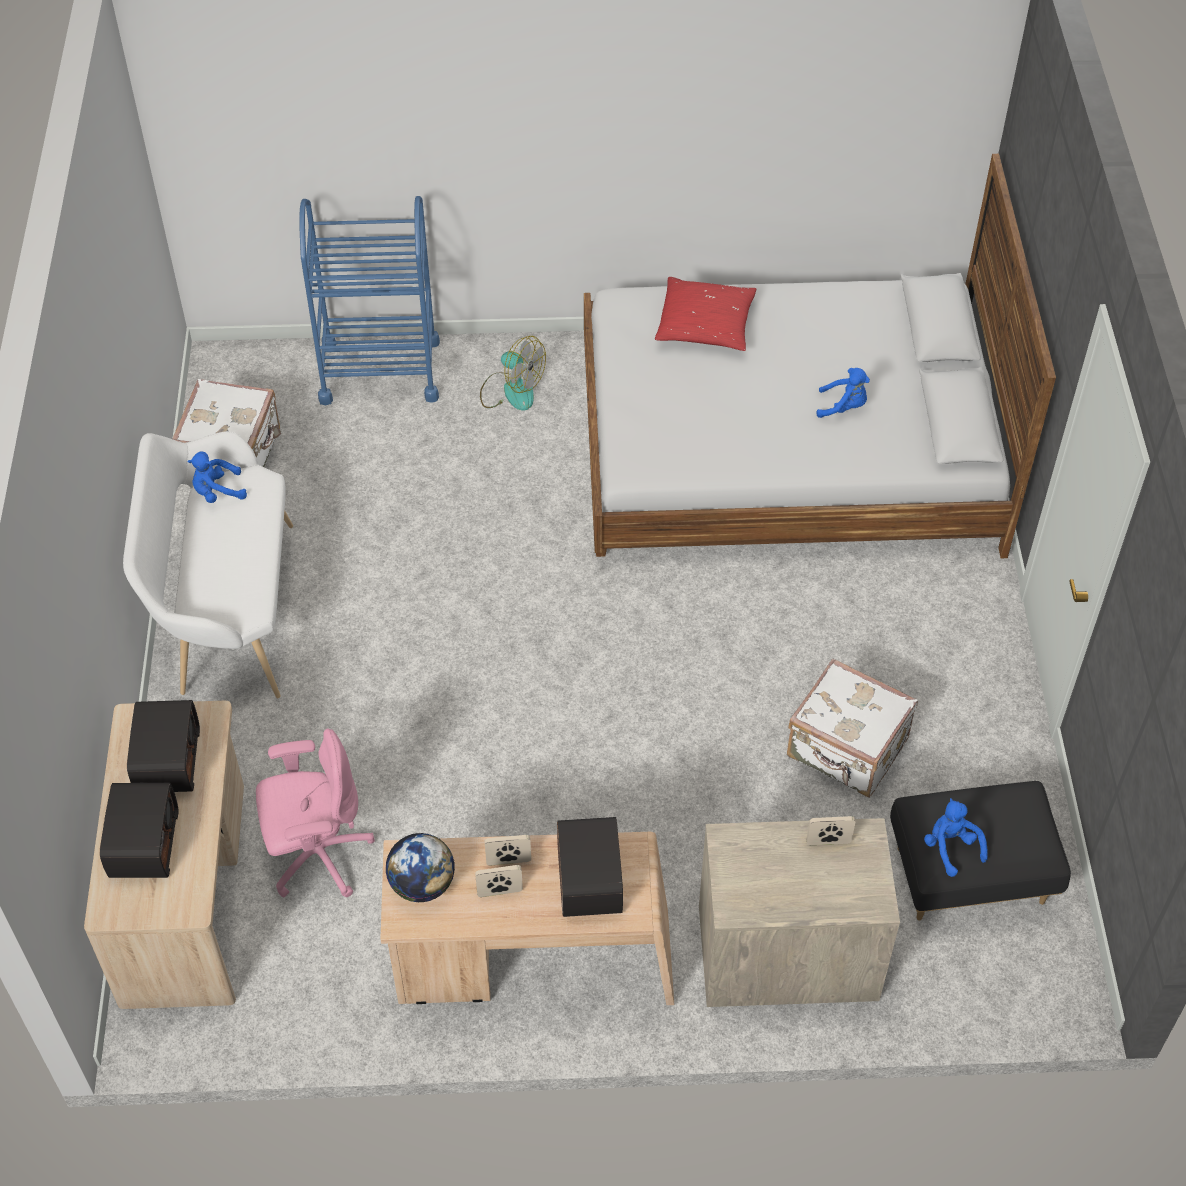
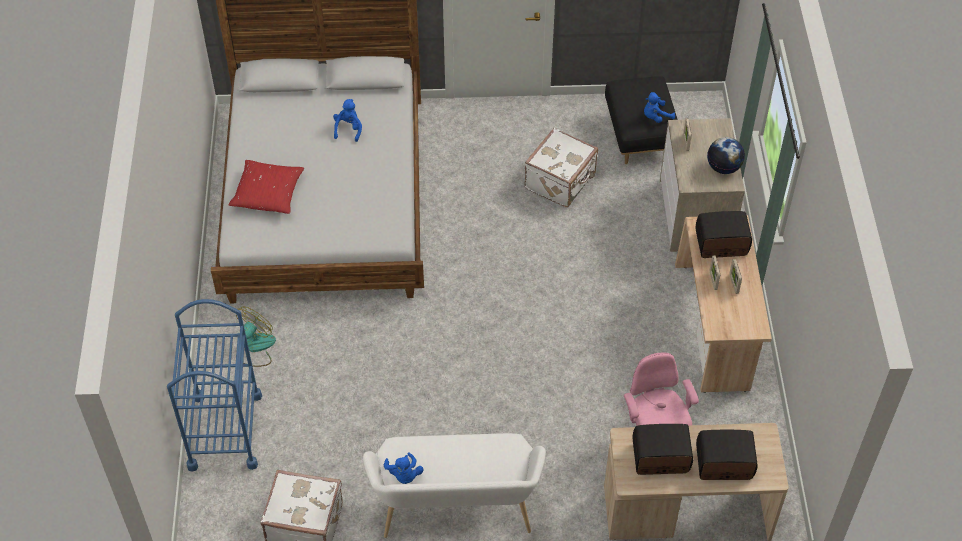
camera: 90 degrees left, 0 degrees up
(422, 885) = (733, 320): globe -> globe (723, 167)

